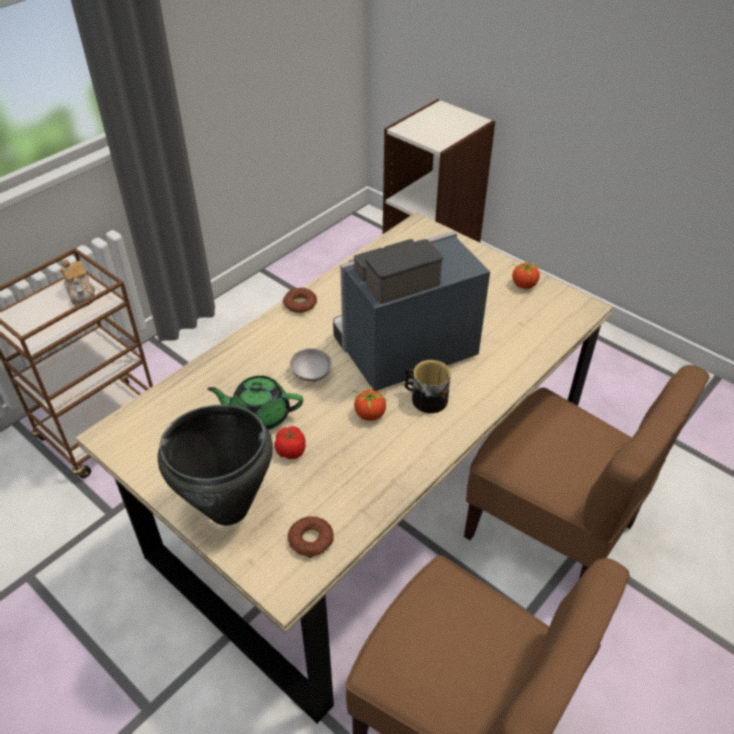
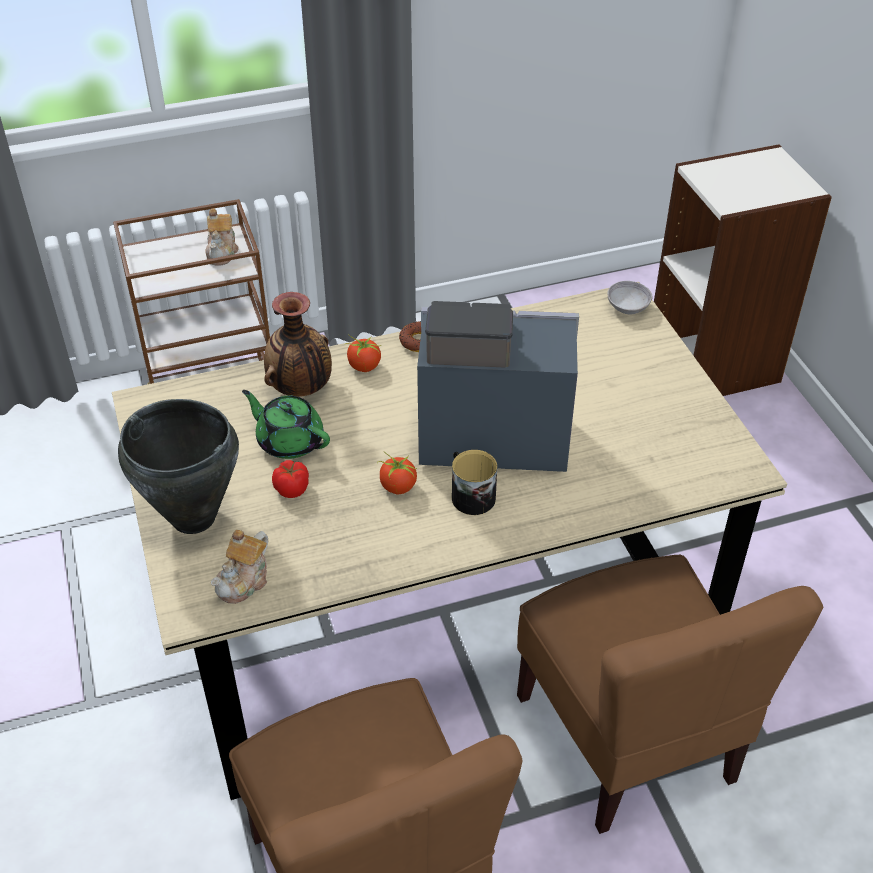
camera: 30 degrees right, 0 degrees up
(237, 372) = (301, 389): none -> vase
(311, 373) = (372, 420): grey bowl -> grey bowl (627, 307)
(311, 540) = (244, 581): donut -> teapot
(523, 285) = (695, 415): tomato -> tomato (364, 366)

